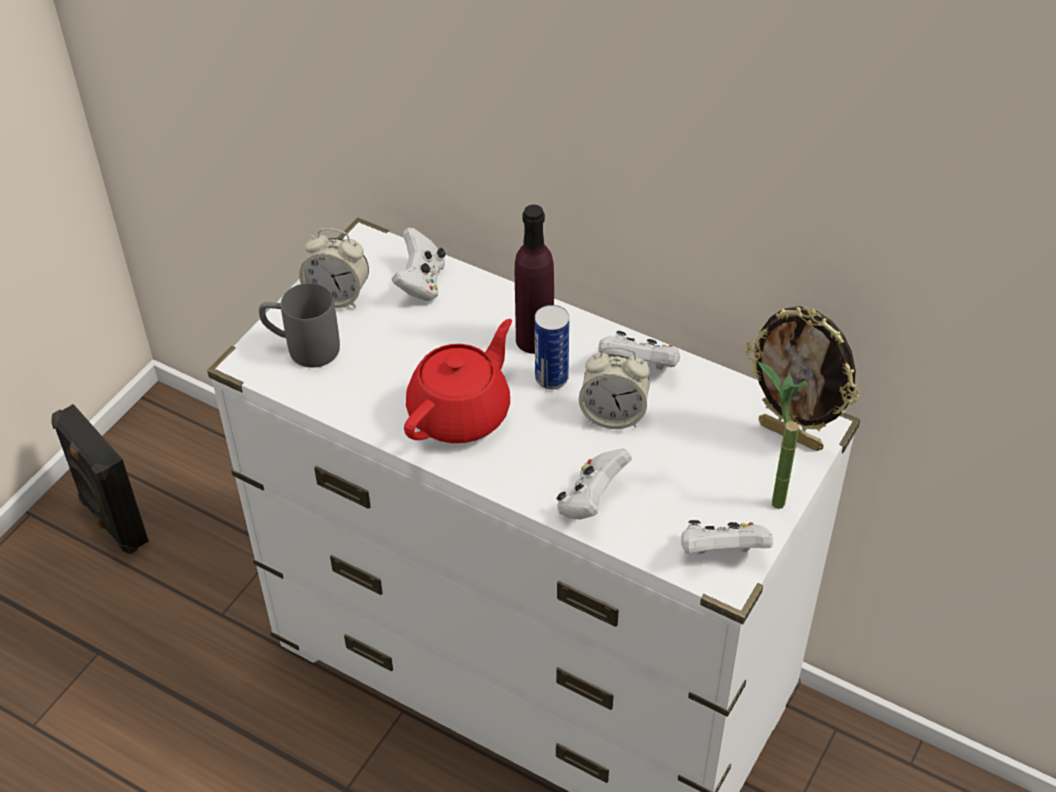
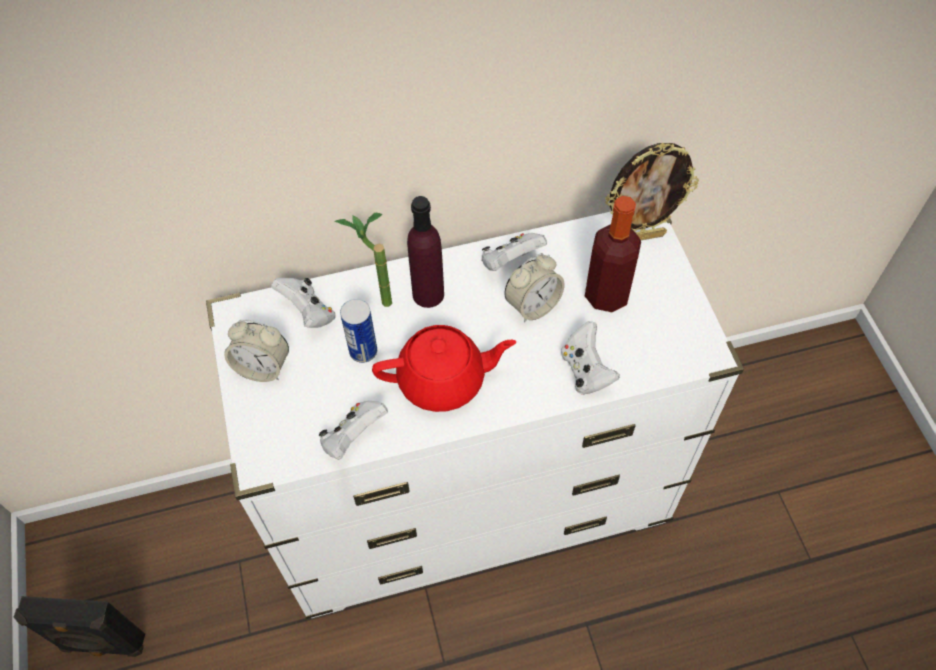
camera: 45 degrees left, 10 degrees up
(302, 348) = (284, 423): grey mug -> none
(337, 296) = (263, 367): alarm clock -> alarm clock turned 45 degrees clockwise
(461, 413) = (443, 380): red teapot -> red teapot turned 90 degrees clockwise
(551, 378) = (469, 311): can -> can (363, 351)
(692, 458) = (606, 295): none -> bottle
(722, 553) = (689, 340): white game controller -> white game controller (353, 437)
(768, 494) = (669, 284): potted plant -> potted plant (376, 301)

